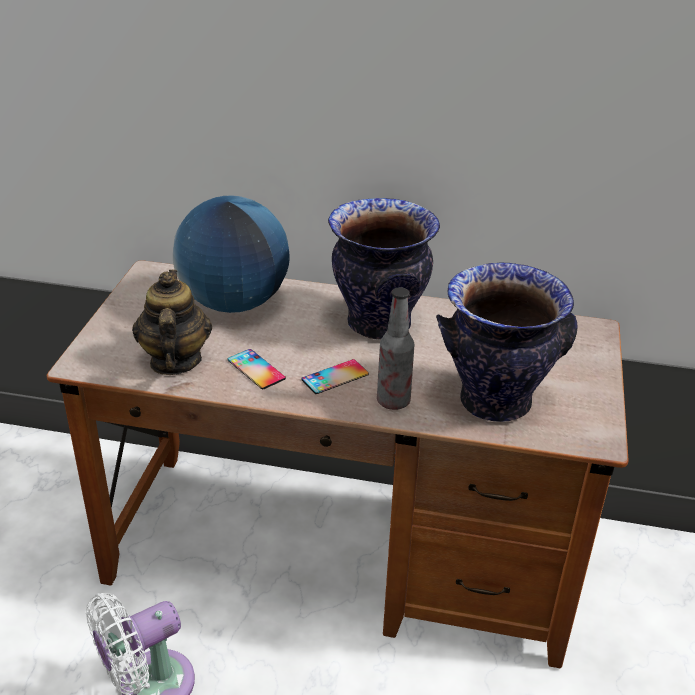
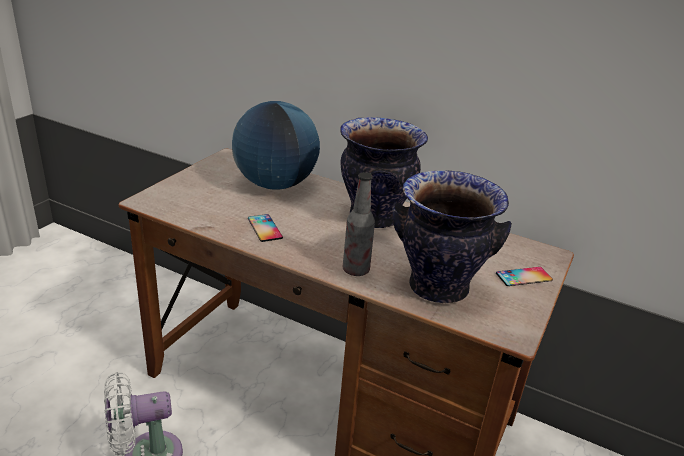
camera: 15 degrees right, 5 degrees down
(175, 361) = (210, 211): teapot -> none
(335, 377) = (320, 245): phone -> phone (523, 277)

